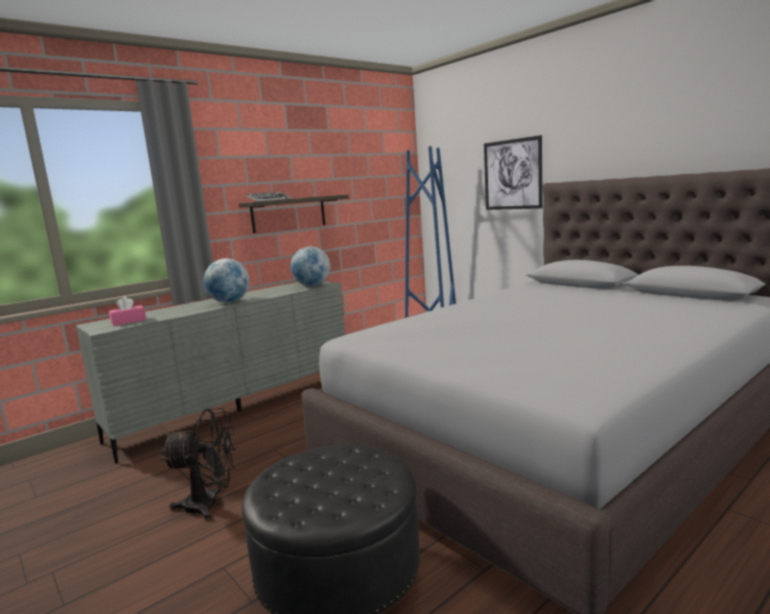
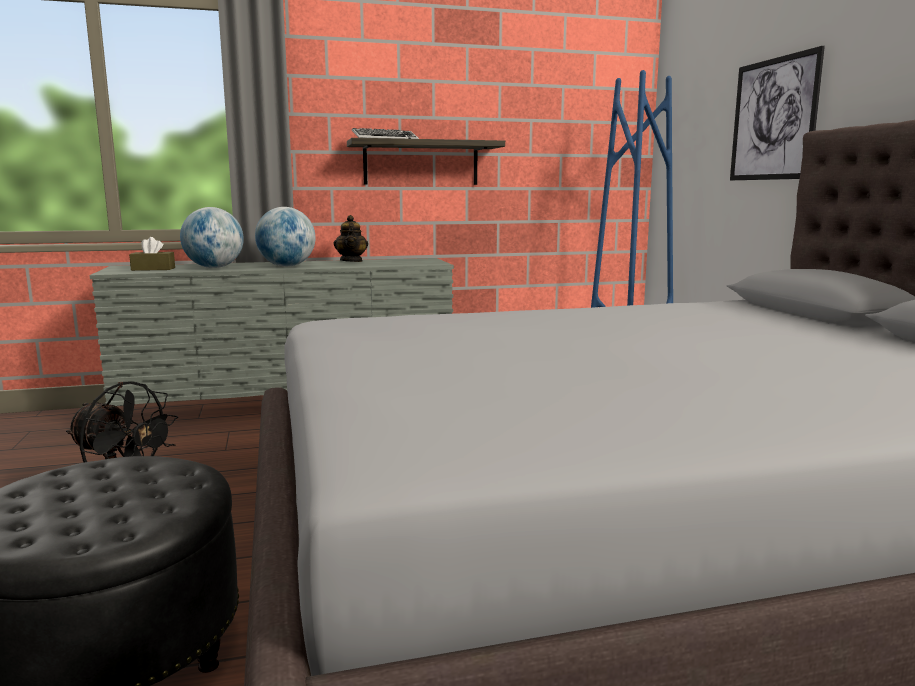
camera: 25 degrees right, 0 degrees up
(128, 321) = (153, 269): pink tissue box -> brown tissue box
(263, 290) = (351, 261): none -> teapot
(312, 286) = (414, 263): globe -> globe (214, 267)

